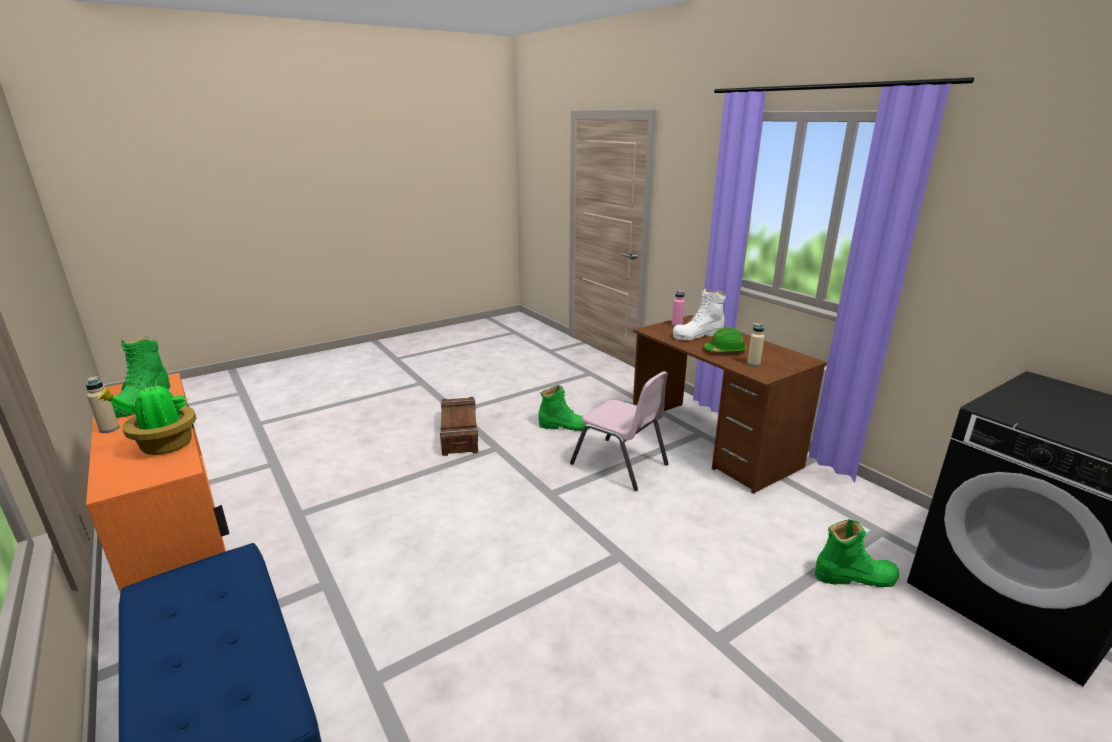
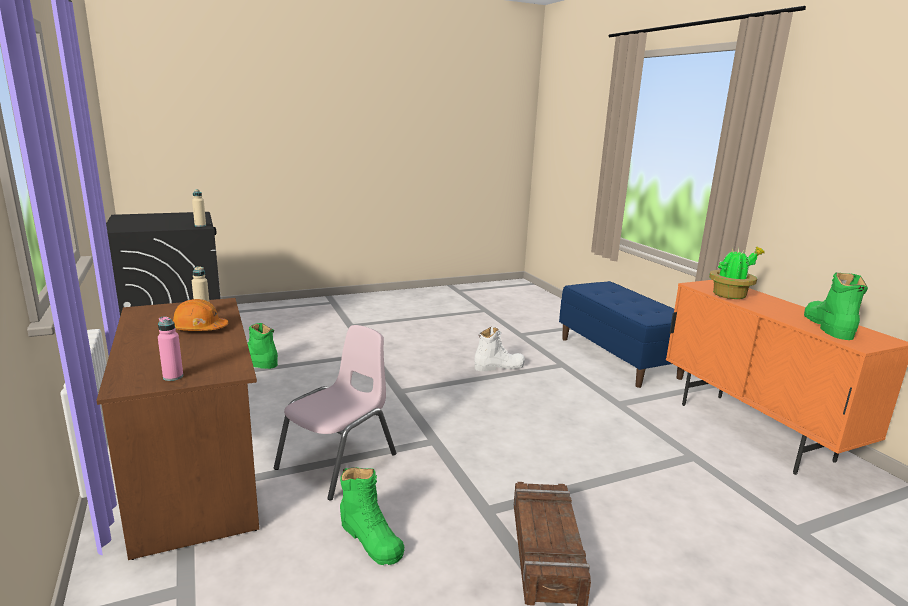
camera: 170 degrees left, 5 degrees down
(109, 429) = (800, 308): beige bottle -> beige bottle (200, 225)
(565, 426) = (371, 539): green boot -> green boot turned 150 degrees counterclockwise
(620, 464) = (338, 462): pink chair -> pink chair turned 75 degrees clockwise
(698, 335) = (181, 354): white boot -> white boot (499, 366)
(725, 351) = (199, 329): green hard hat -> orange hard hat

